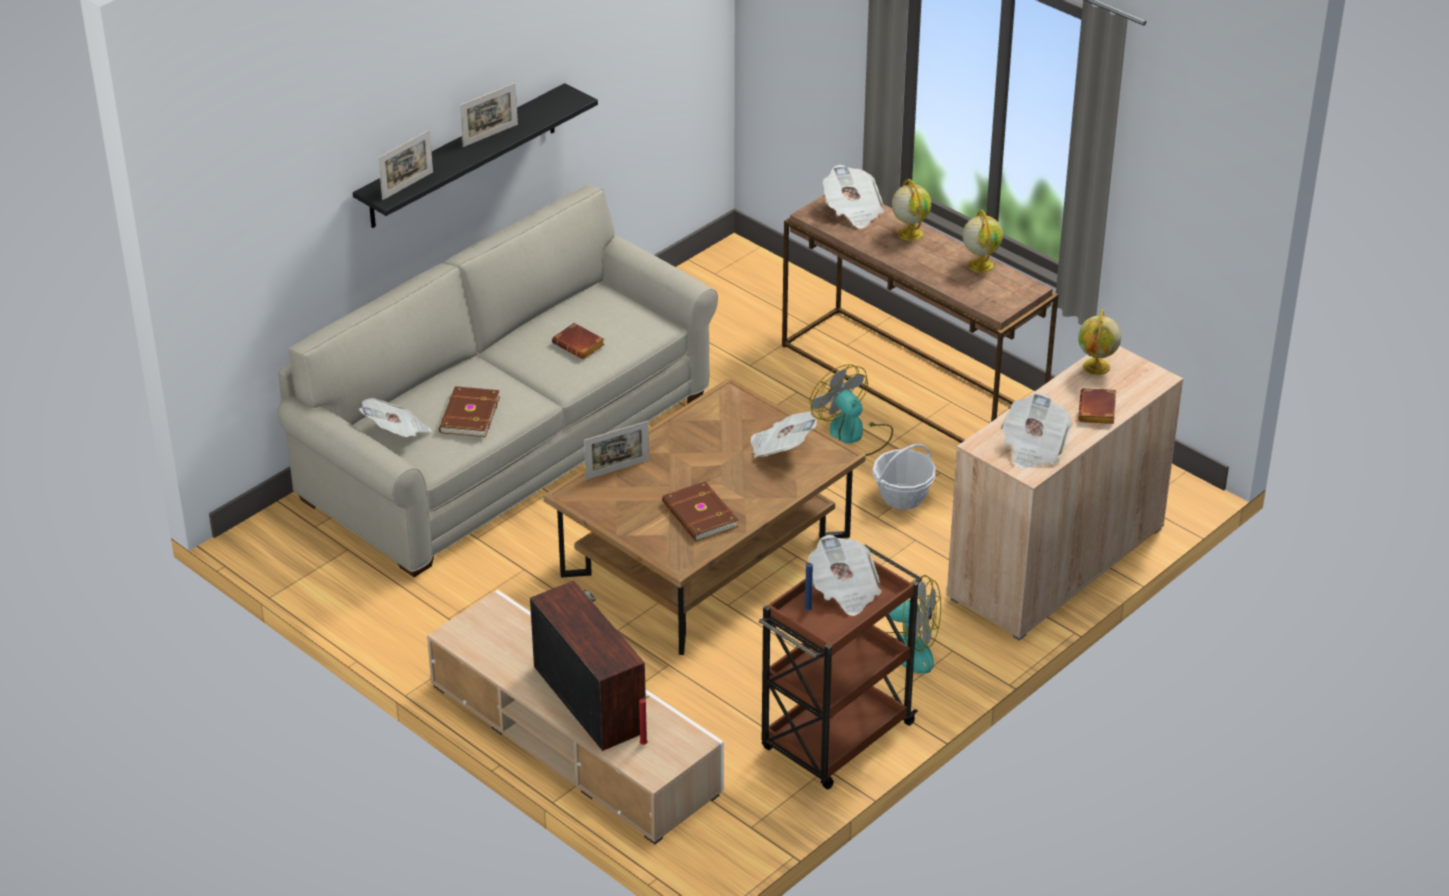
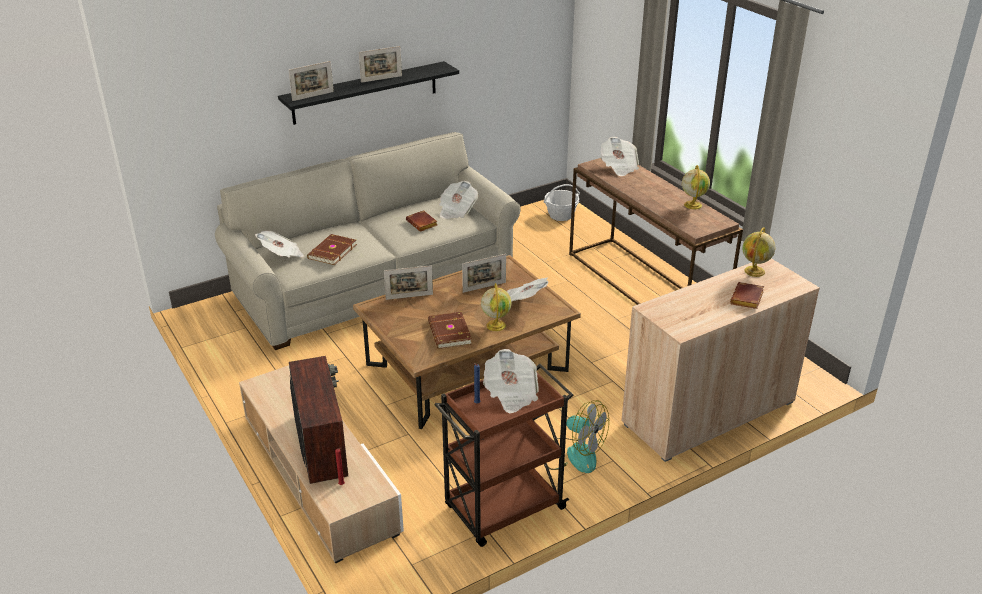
camera: 15 degrees right, 5 degrees down
(716, 436) = (484, 287): none -> picture frame
(853, 435) = (594, 310): fan -> none
(902, 496) = (614, 352): basket -> basket (561, 215)
(909, 233) = (651, 182): globe -> globe (495, 325)
(1033, 447) = (689, 316): newspaper -> newspaper (456, 210)

